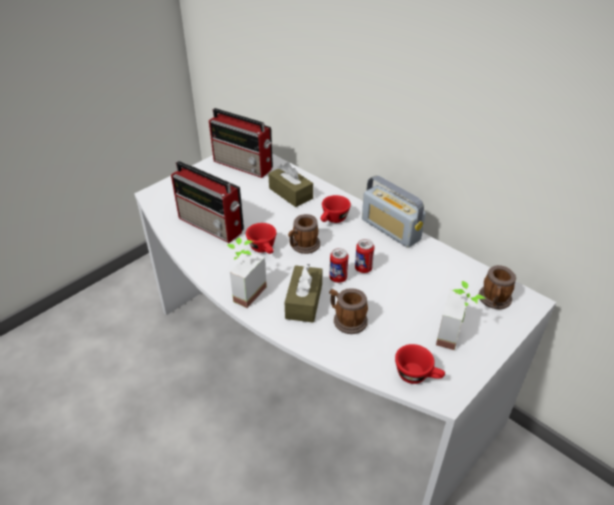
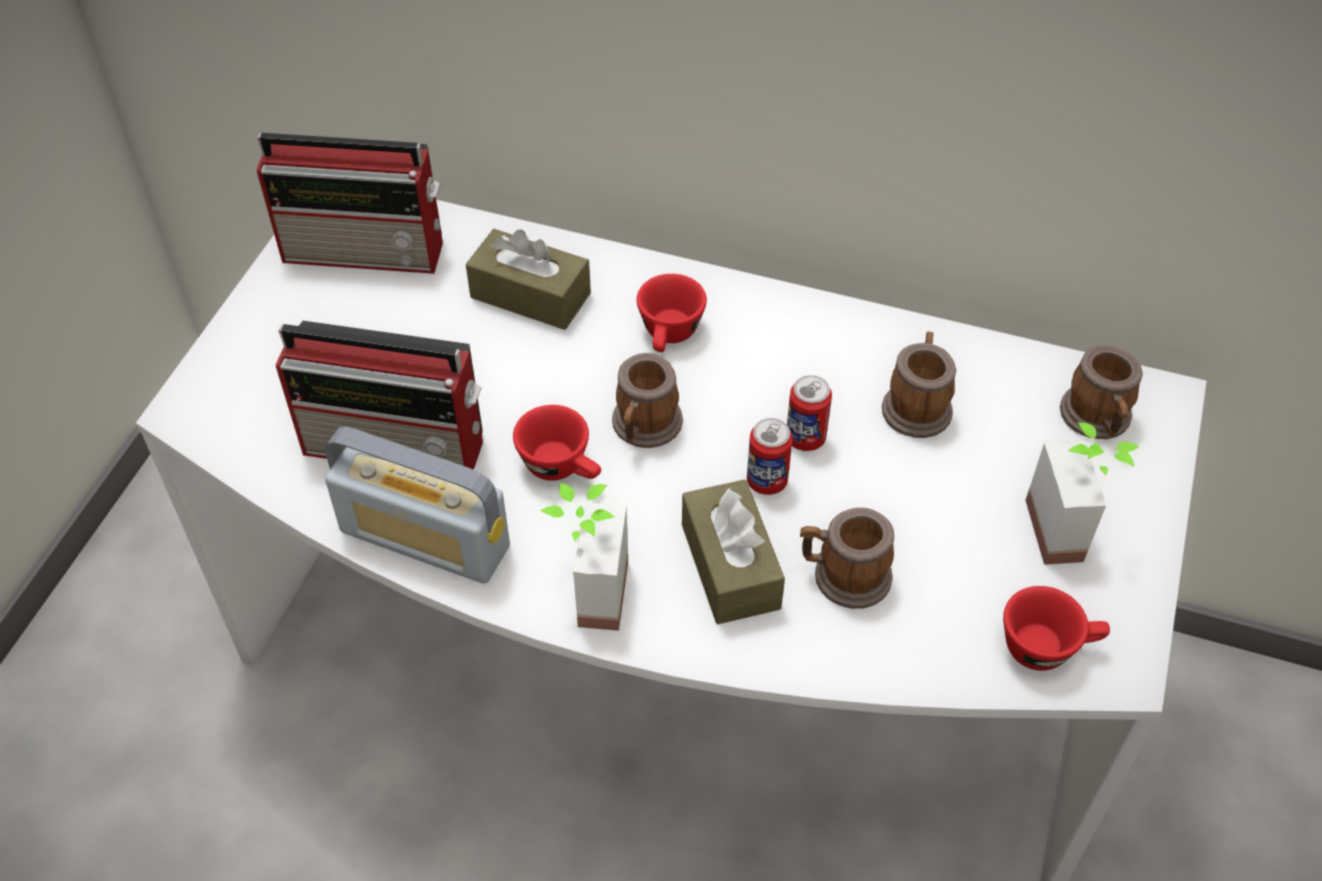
camera: 25 degrees left, 10 degrees up
(390, 229) = (806, 319): radio -> radio (425, 539)
(417, 271) = (917, 405): none -> mug

